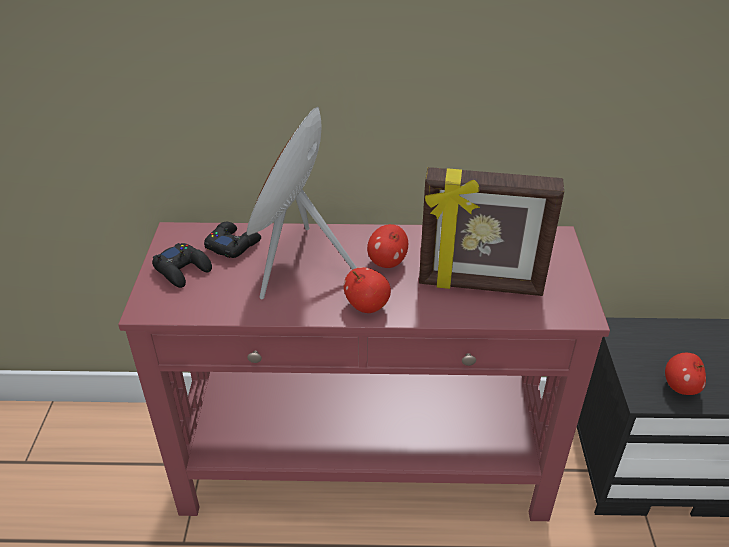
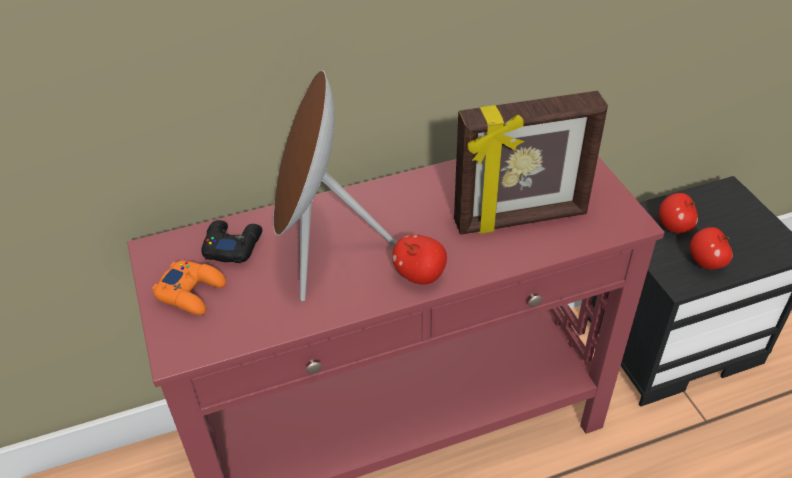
camera: 20 degrees left, 5 degrees up
(183, 270) = (192, 292): black game controller -> orange game controller
(387, 262) = (413, 219): apple -> apple (674, 227)

